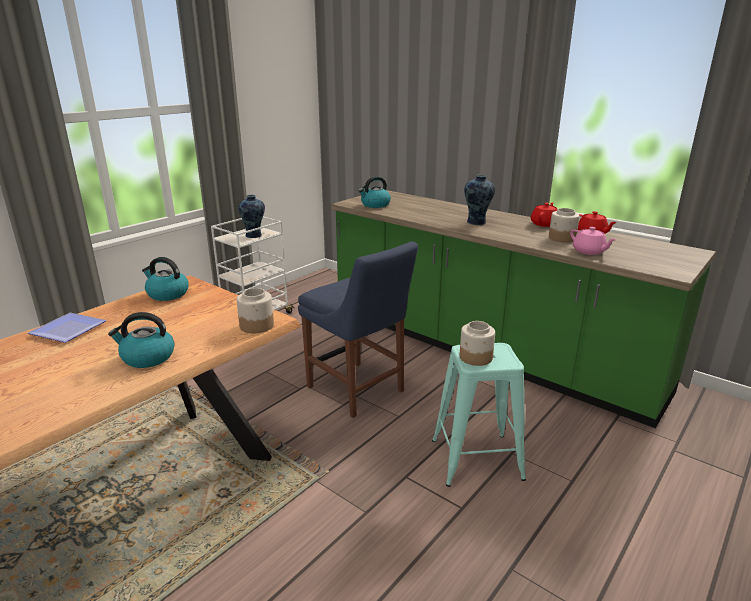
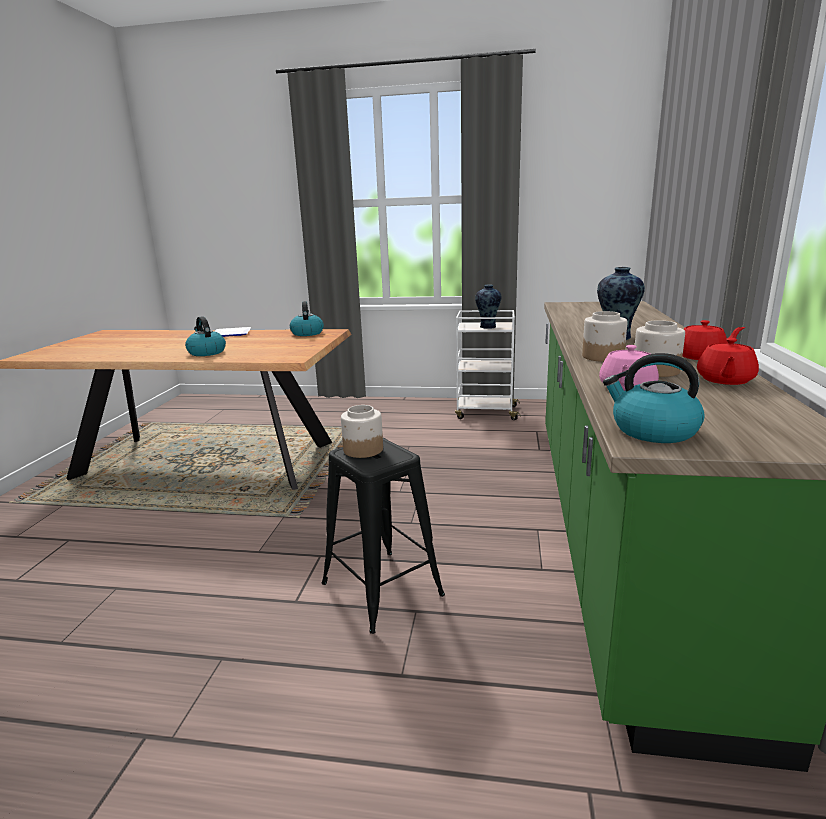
camera: 60 degrees right, 5 degrees down
(257, 325) = (278, 358): jar -> jar (603, 357)
(358, 391) = (428, 490): blue chair -> none
(375, 205) = (577, 308): kettle -> kettle (652, 430)
(476, 459) = (382, 589): turquoise stool -> black stool

